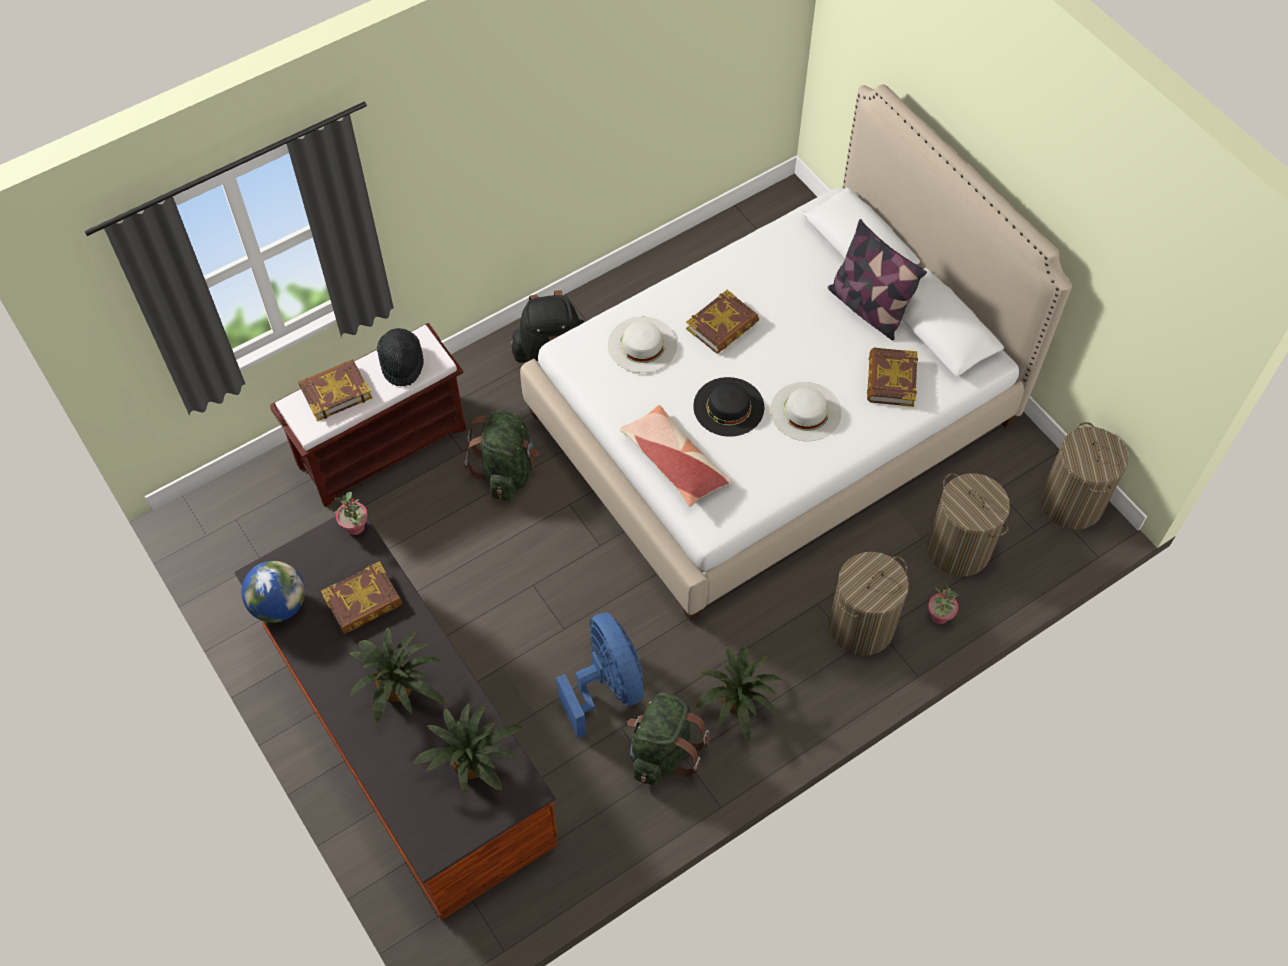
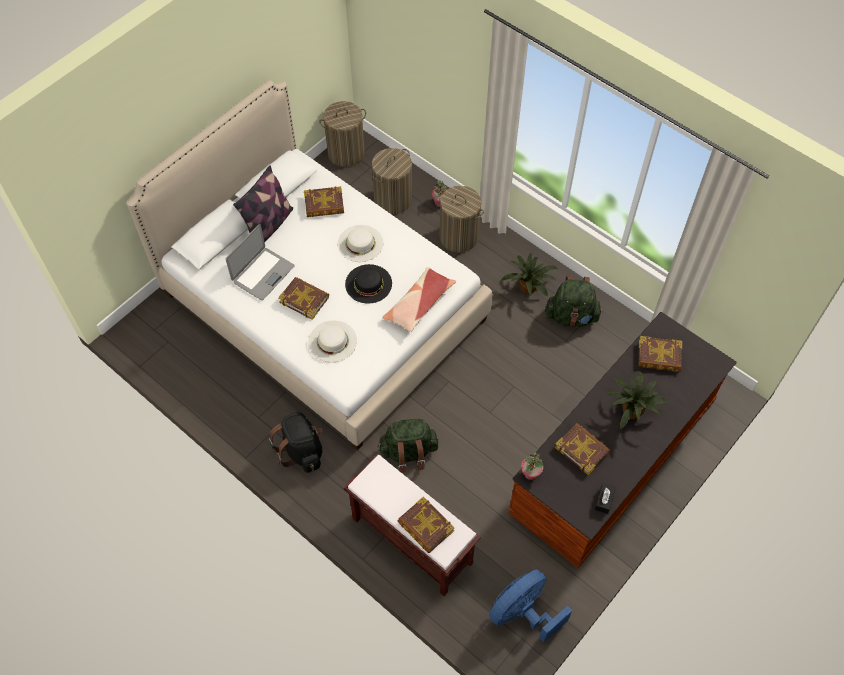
camera: 105 degrees left, 0 degrees up
(279, 605) = (604, 500): globe -> black tissue box
(401, 363) = (387, 490): black hat -> none
(473, 763) = (659, 356): potted plant -> book
(607, 686) = (543, 354): blue fan -> blue fan (523, 612)
(780, 287) = (263, 274): none -> laptop

